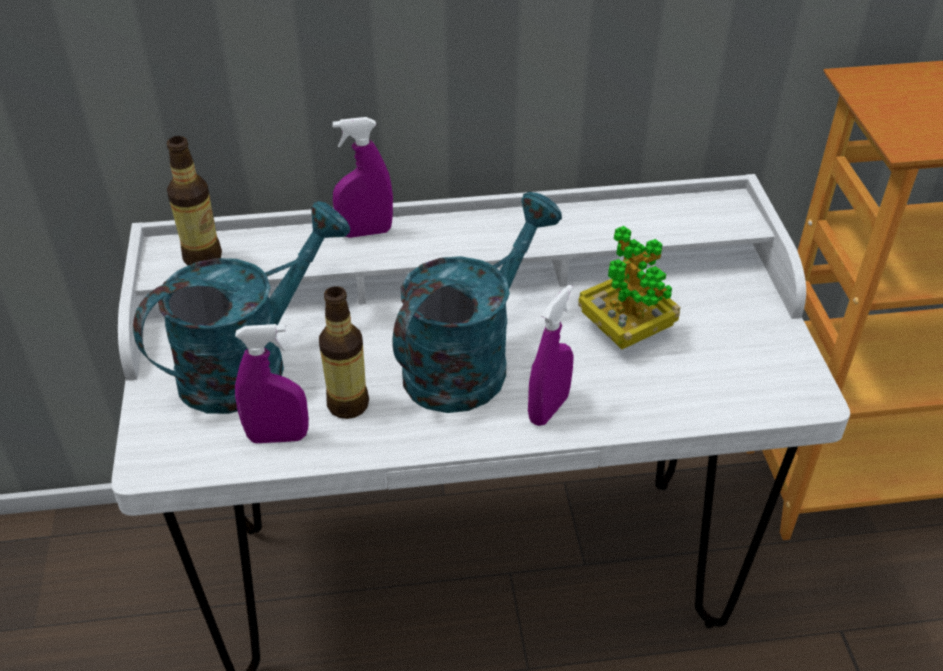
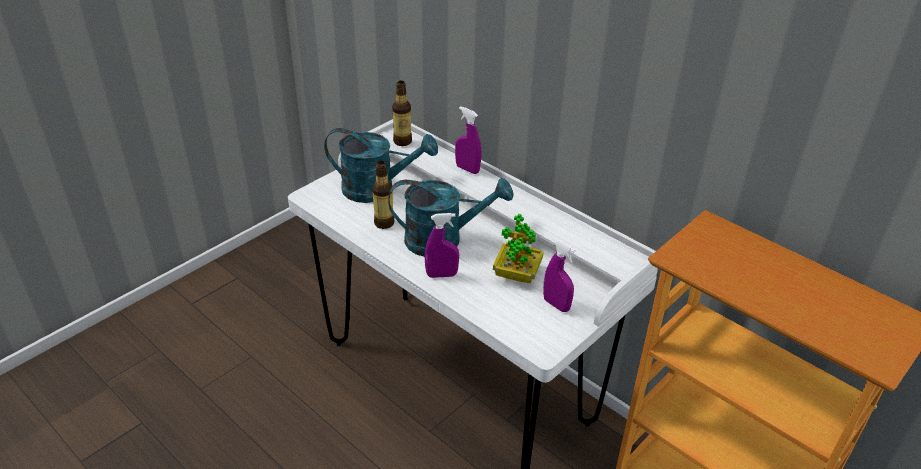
camera: 50 degrees right, 5 degrees down
(278, 437) = (349, 216): purple spray bottle -> purple spray bottle (556, 304)

